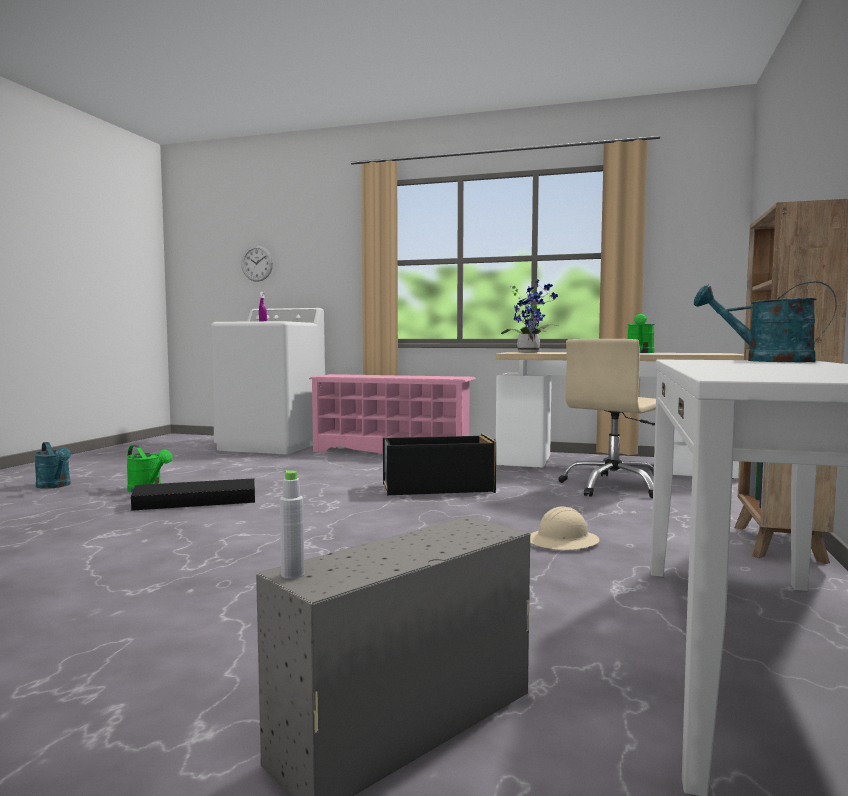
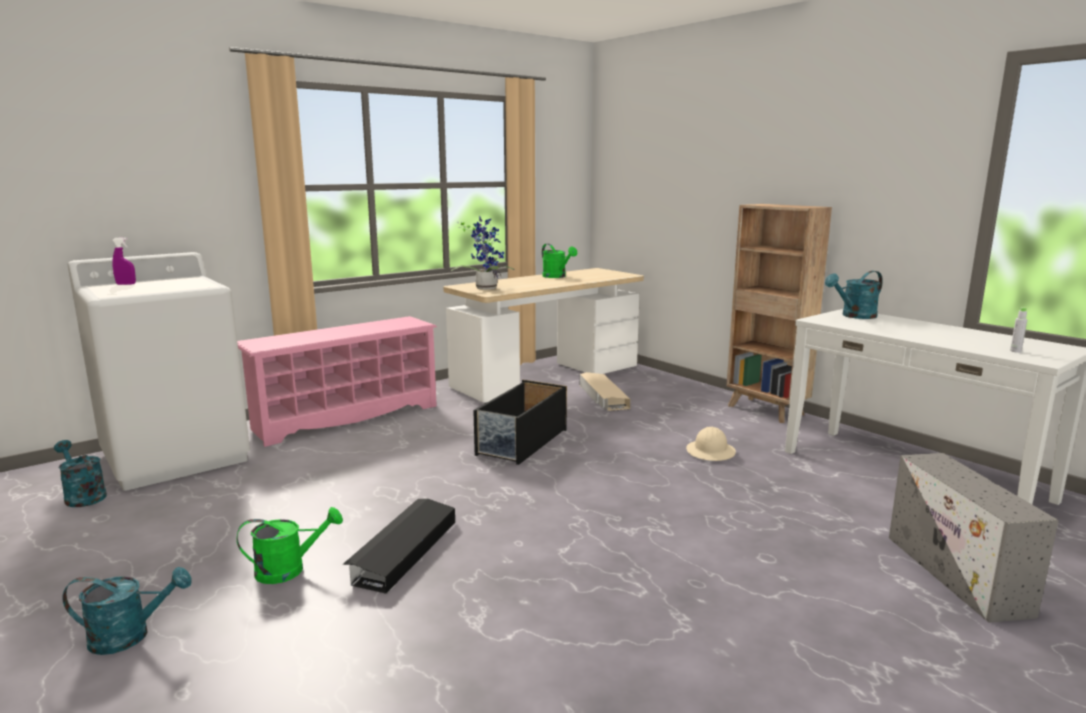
camera: 55 degrees left, 10 degrees up
(201, 448) = (82, 496): none -> turquoise watering can
(257, 263) = (55, 185): wall clock -> none
(292, 574) = (1013, 515): grey bottle -> grey bottle (1015, 351)
(613, 487) = (603, 397): beige office chair -> beige storage box

